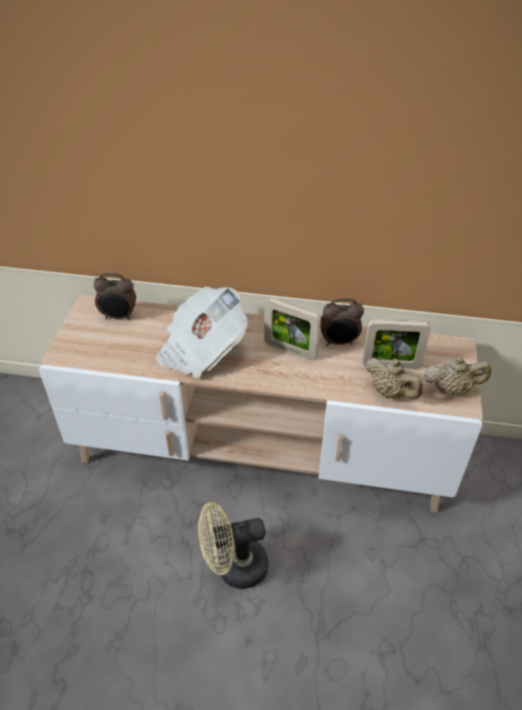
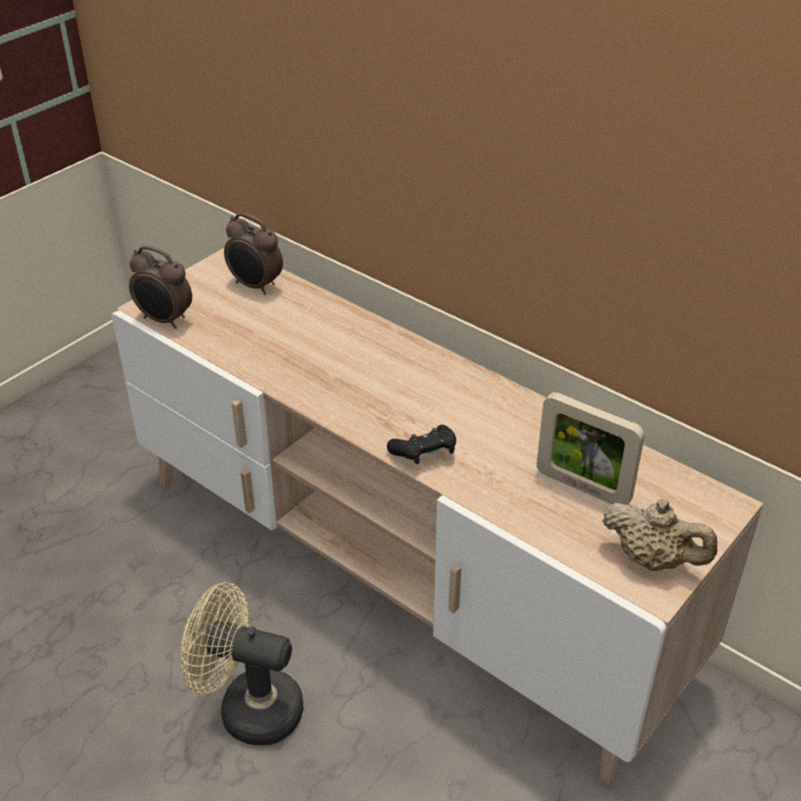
camera: 30 degrees right, 5 degrees down
(201, 349) = (324, 363): newspaper -> none
(290, 350) = (447, 409): picture frame -> none
(300, 381) = (424, 454): none -> black game controller
(339, 342) = (529, 425): alarm clock -> alarm clock (164, 320)
(390, 392) = (547, 524): beige teapot -> none

